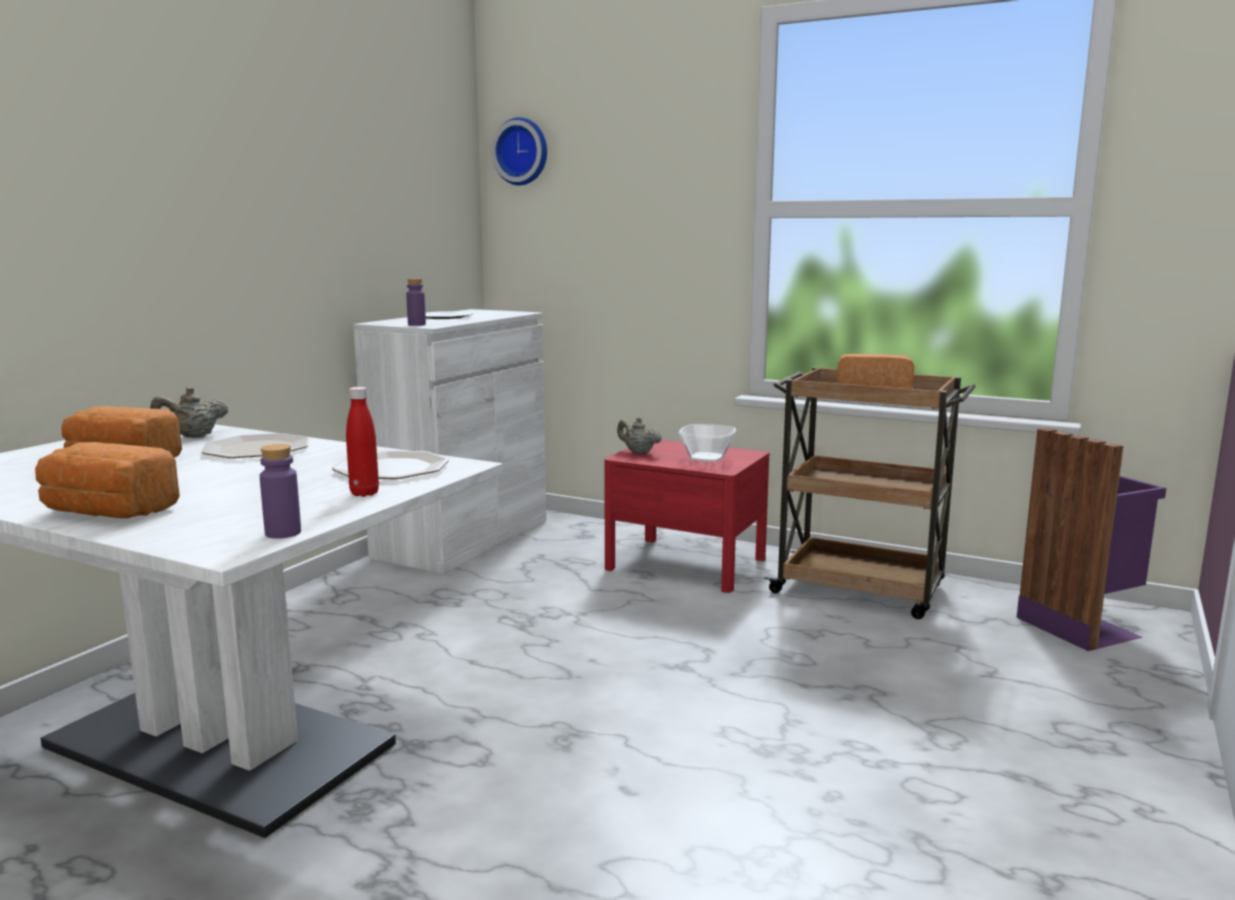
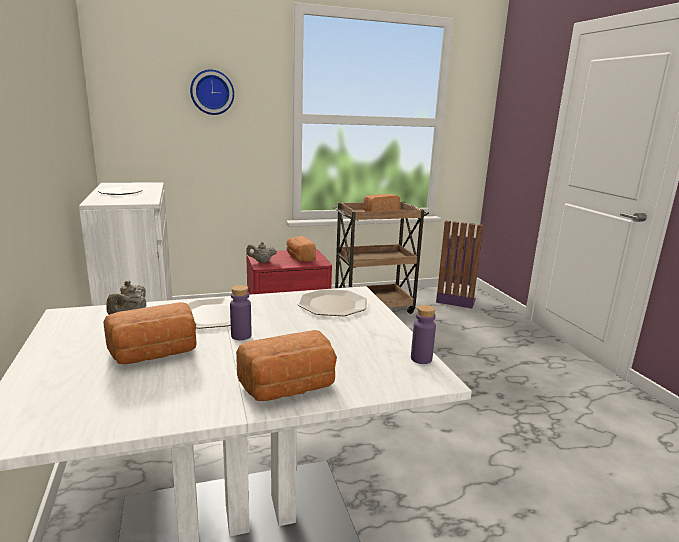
camera: 45 degrees left, 5 degrees up
(364, 493) = (373, 323): red bottle -> none
(416, 325) = (134, 201): purple bottle -> purple bottle (241, 336)
(522, 152) = (126, 70): wall clock -> wall clock (212, 92)
(707, 457) = (299, 258): bowl -> bread

